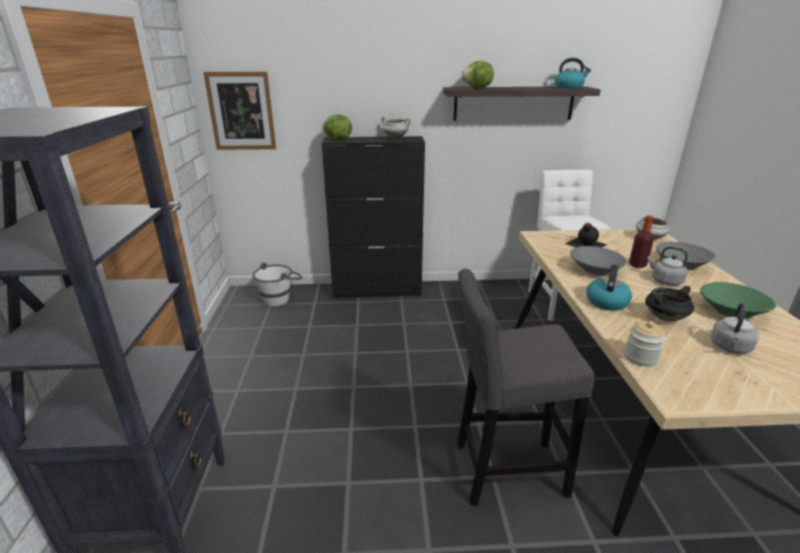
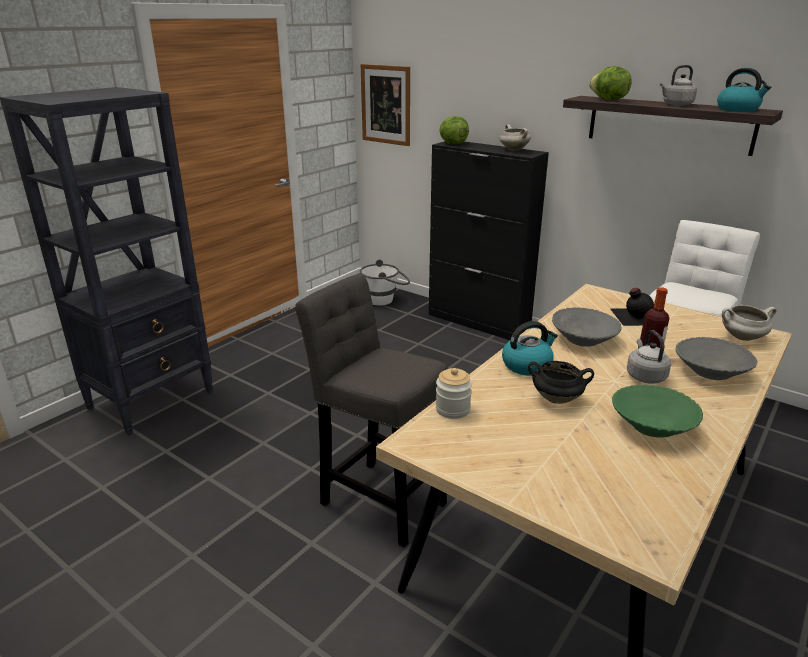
camera: 40 degrees right, 0 degrees up
(730, 347) = (563, 445): grey kettle -> grey kettle (676, 105)

